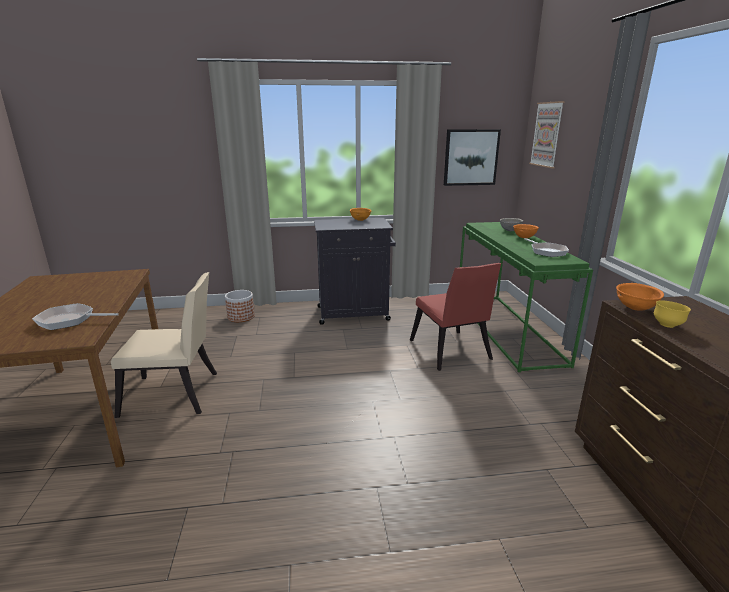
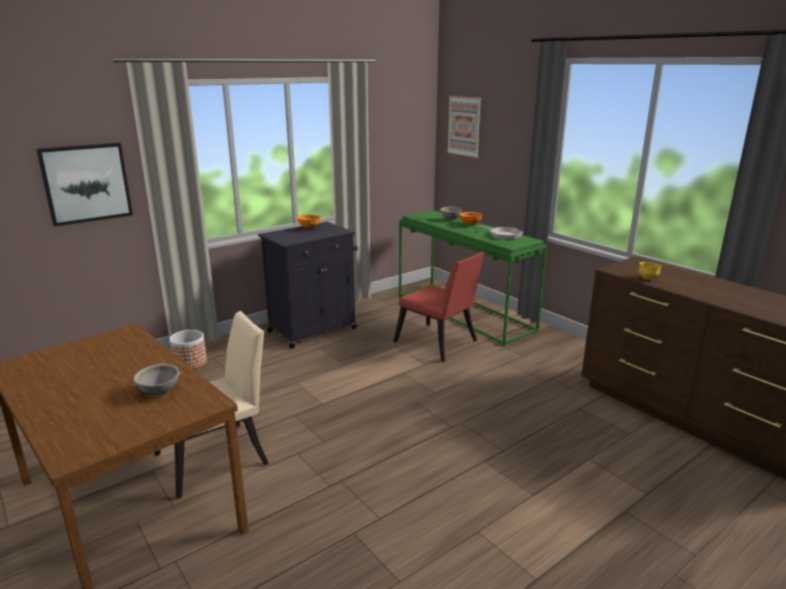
camera: 30 degrees left, 0 degrees up
(69, 320) = (160, 392): frying pan -> grey bowl
(470, 157) = (393, 150): picture -> picture (86, 183)
(635, 309) = (620, 271): orange bowl -> none

